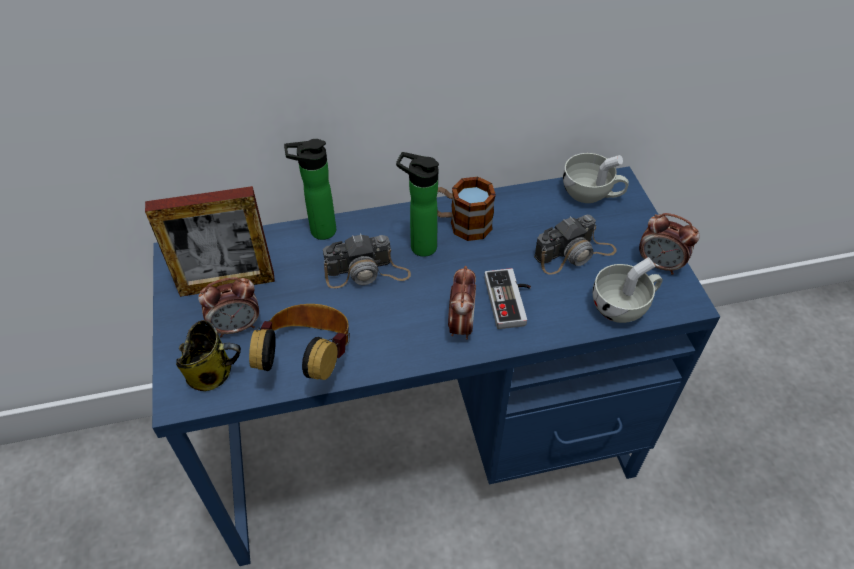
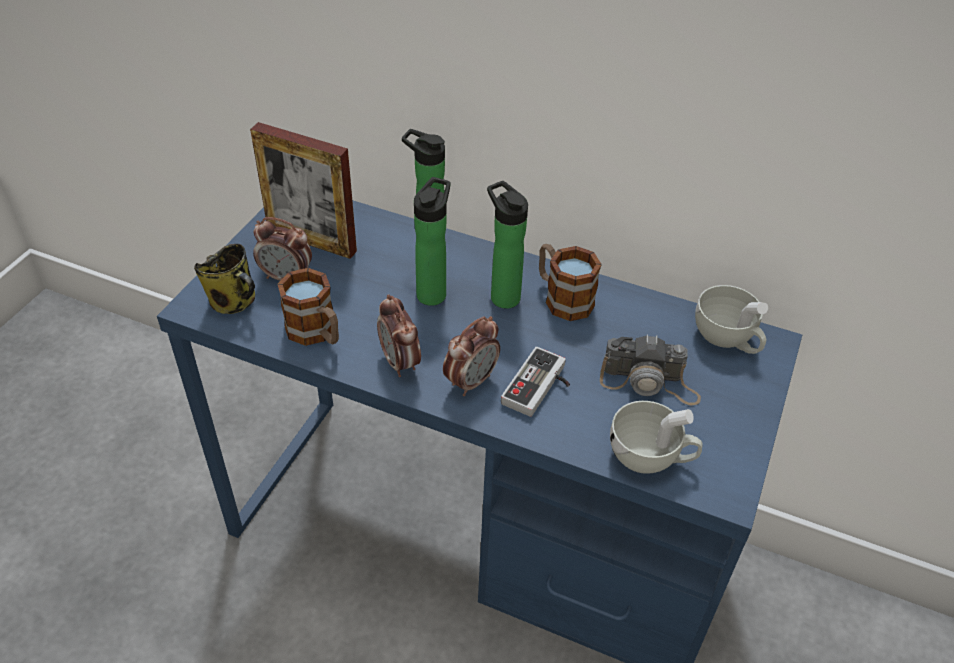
camera: 35 degrees right, 5 degrees down
(309, 358) = (316, 333): headphones -> mug
(367, 272) = (433, 292): camera -> bottle
(659, 264) = (733, 442): alarm clock -> alarm clock (400, 362)

